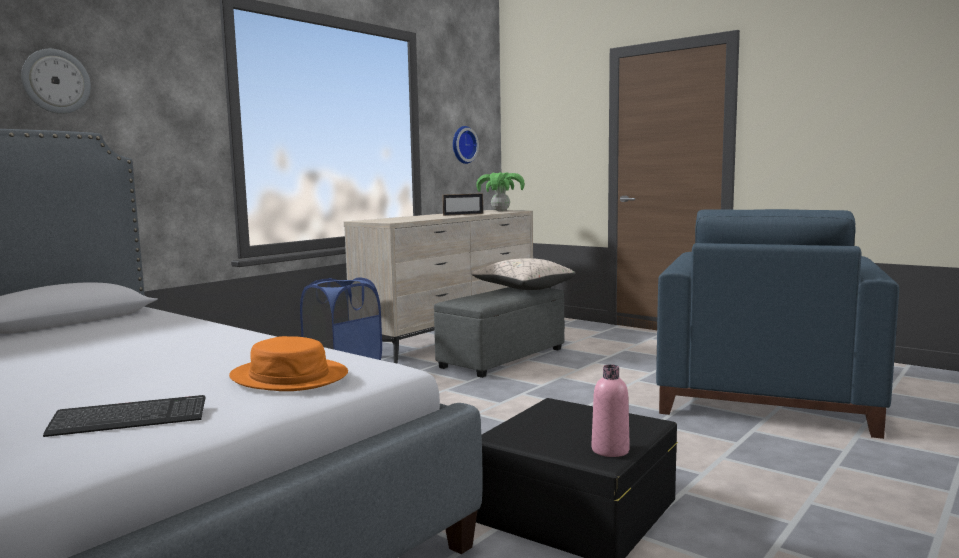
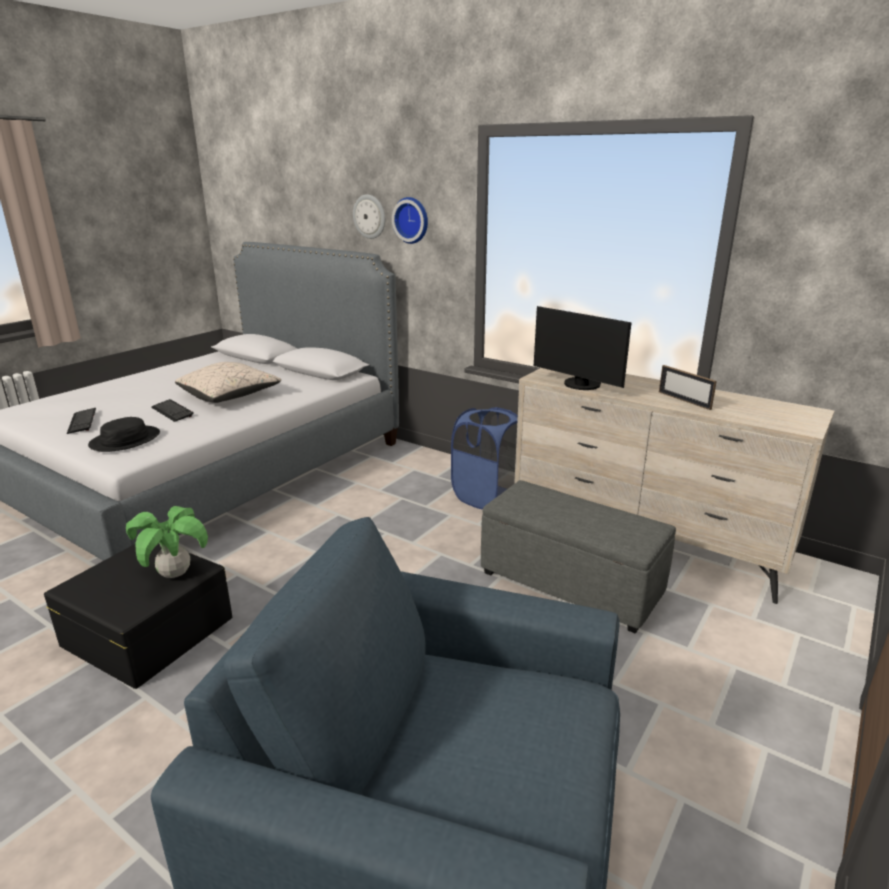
camera: 85 degrees right, 15 degrees up
(161, 368) = (172, 411): none -> keyboard
(289, 376) = (125, 440): orange hat -> black hat
(418, 219) = (580, 385): none -> monitor
(462, 145) = (835, 294): wall clock -> wall clock (412, 220)
(500, 211) = (793, 417): potted plant -> potted plant (175, 574)
(523, 289) = (621, 526): beige pillow -> beige pillow (230, 396)
(610, 450) = (84, 591): pink bottle -> none

